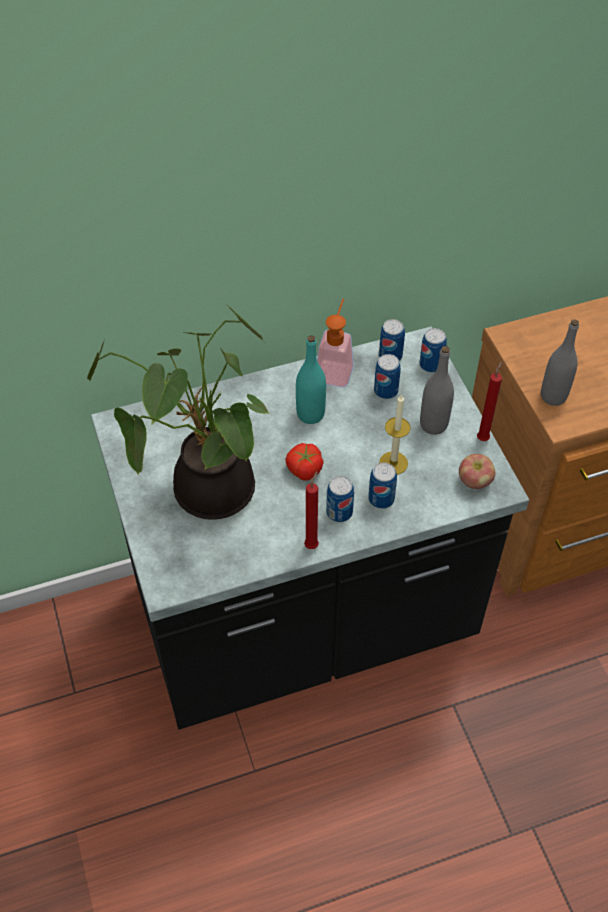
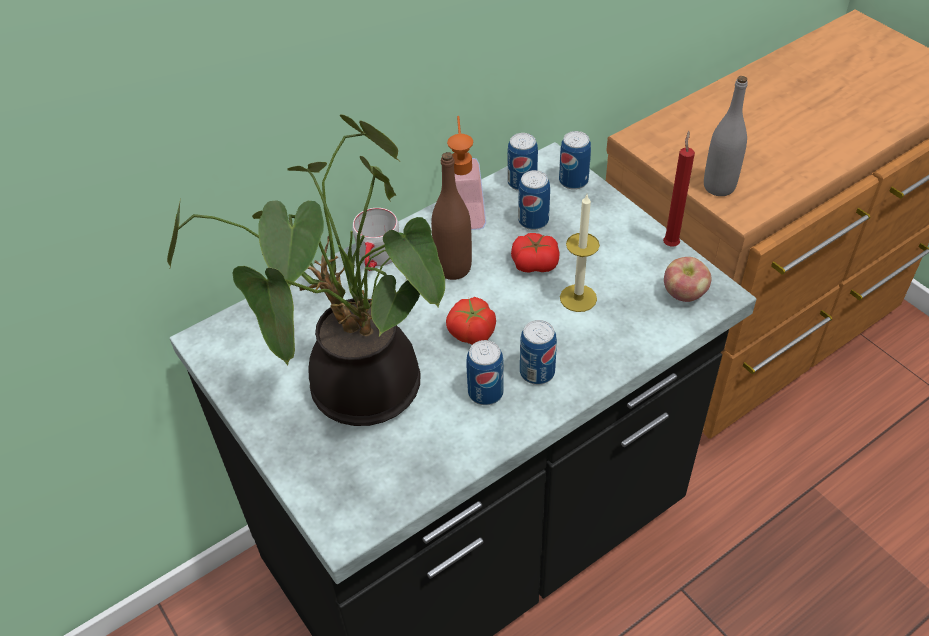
camera: 15 degrees left, 5 degrees down
(257, 393) = (377, 260): none -> grey mug
(310, 414) = (453, 268): turquoise bottle -> brown bottle
(312, 544) = (519, 420): red candle -> none
(372, 426) = (534, 263): none -> tomato
(381, 499) = (582, 343): can -> can (485, 392)
(433, 424) = (606, 244): grey bottle -> none

